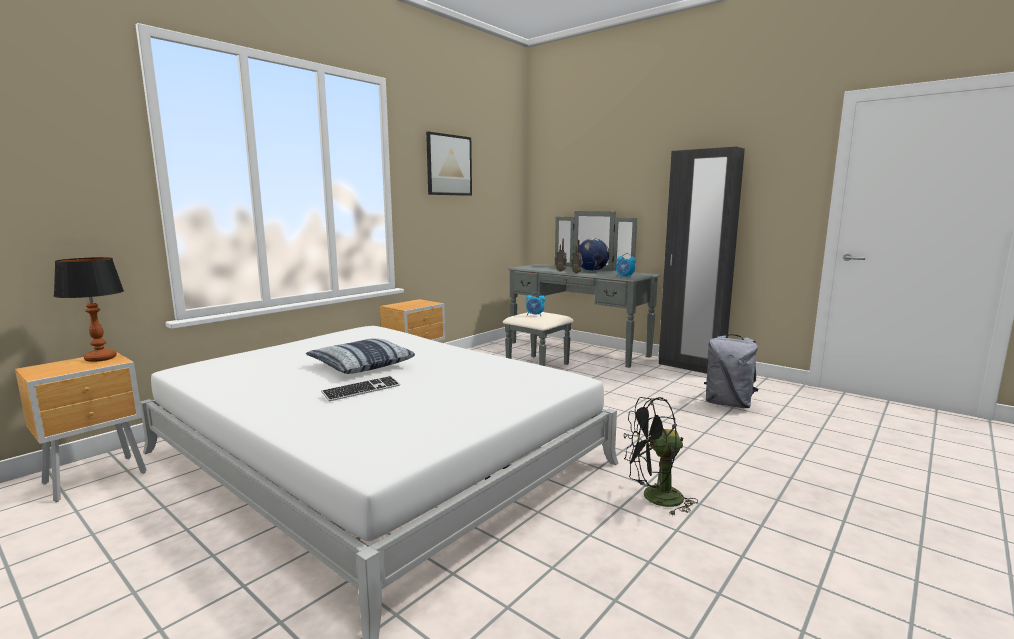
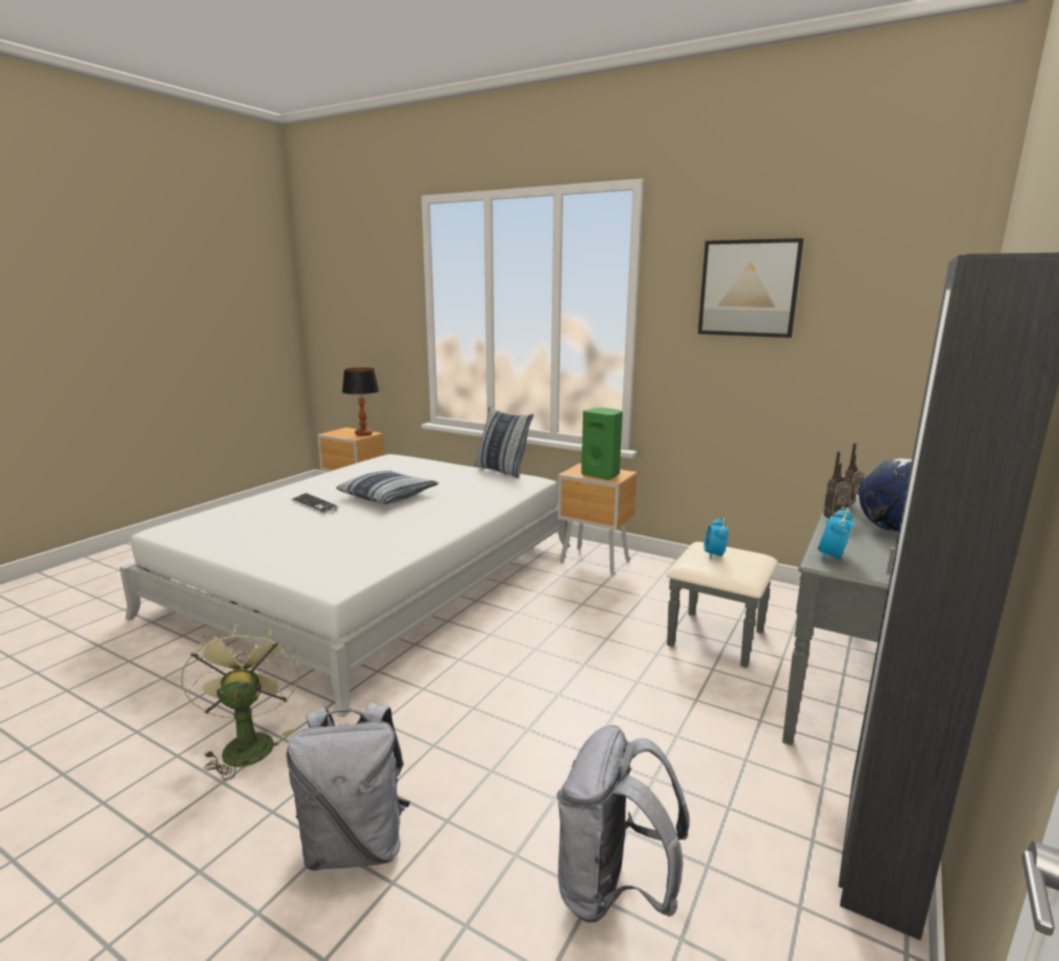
camera: 80 degrees right, 5 degrees up
(328, 333) = (502, 470): none -> pillow
(419, 304) = (601, 475): none -> green speaker
(654, 498) = (247, 743): black fan -> green fan
(732, 454) = (356, 844): none -> grey backpack

